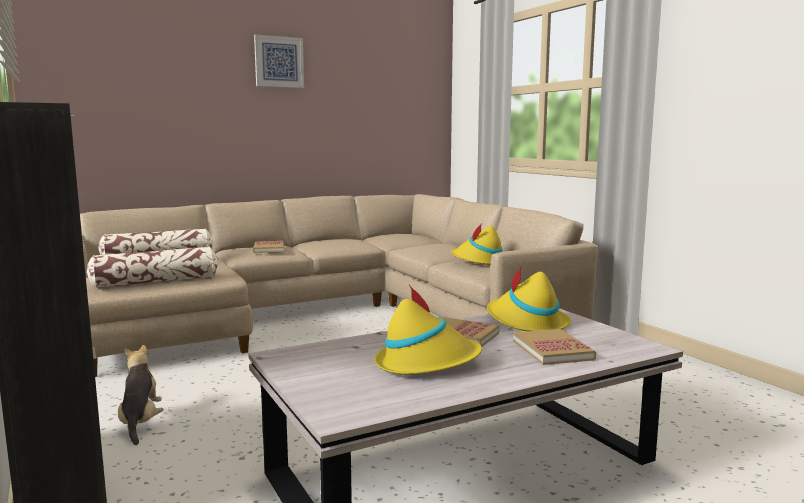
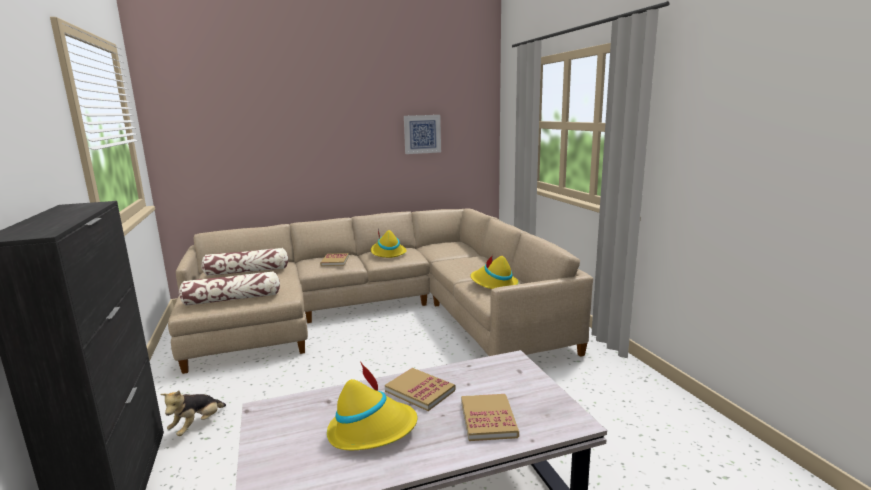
camera: 10 degrees right, 5 degrees up
(140, 422) = (197, 425): plush toy -> plush toy turned 150 degrees counterclockwise
(279, 62) = (348, 104): picture -> picture (422, 134)
(526, 322) = (487, 375): yellow hat -> yellow hat (388, 253)

